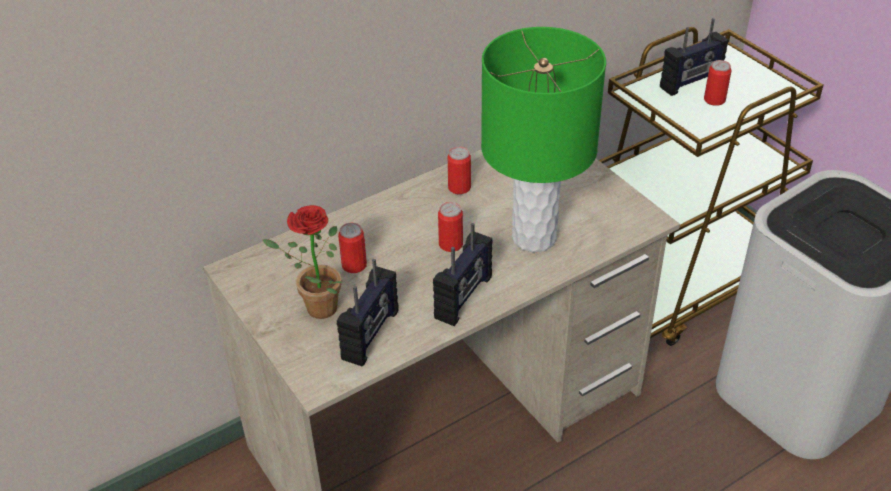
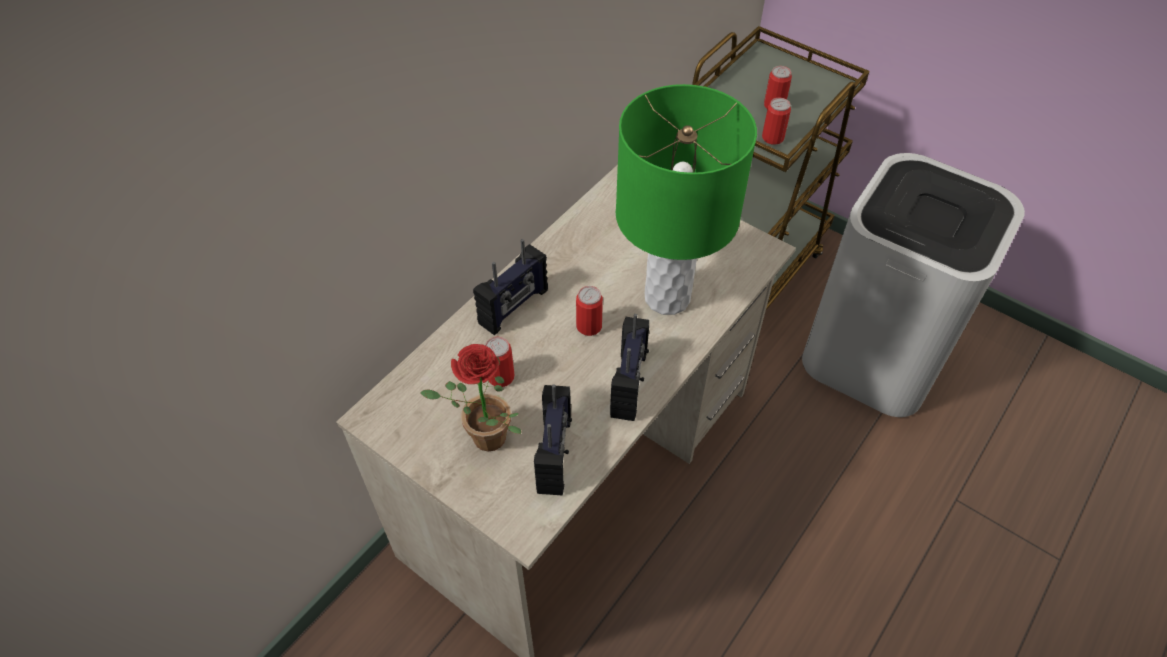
camera: 20 degrees left, 10 degrees up
(459, 187) = (568, 257): can -> can (772, 138)
(691, 83) = (744, 91): radio -> radio (514, 307)

